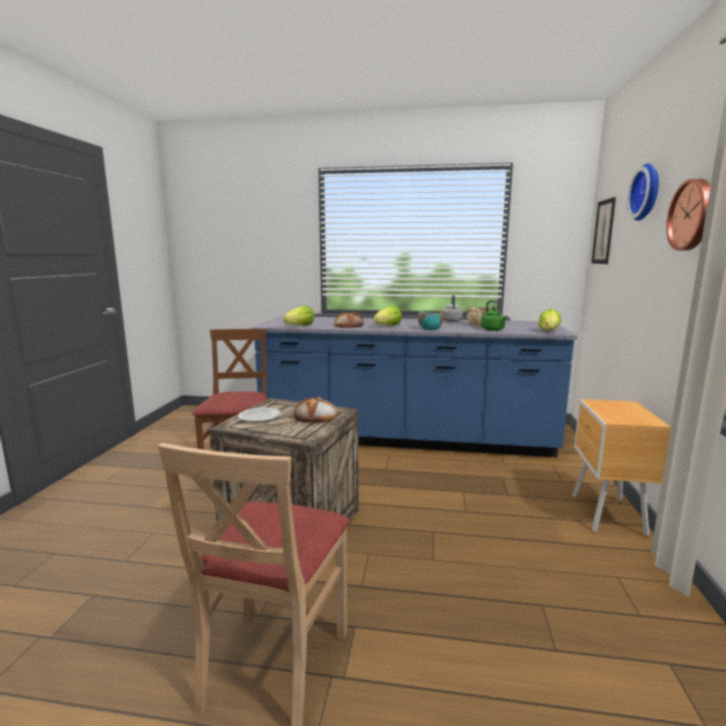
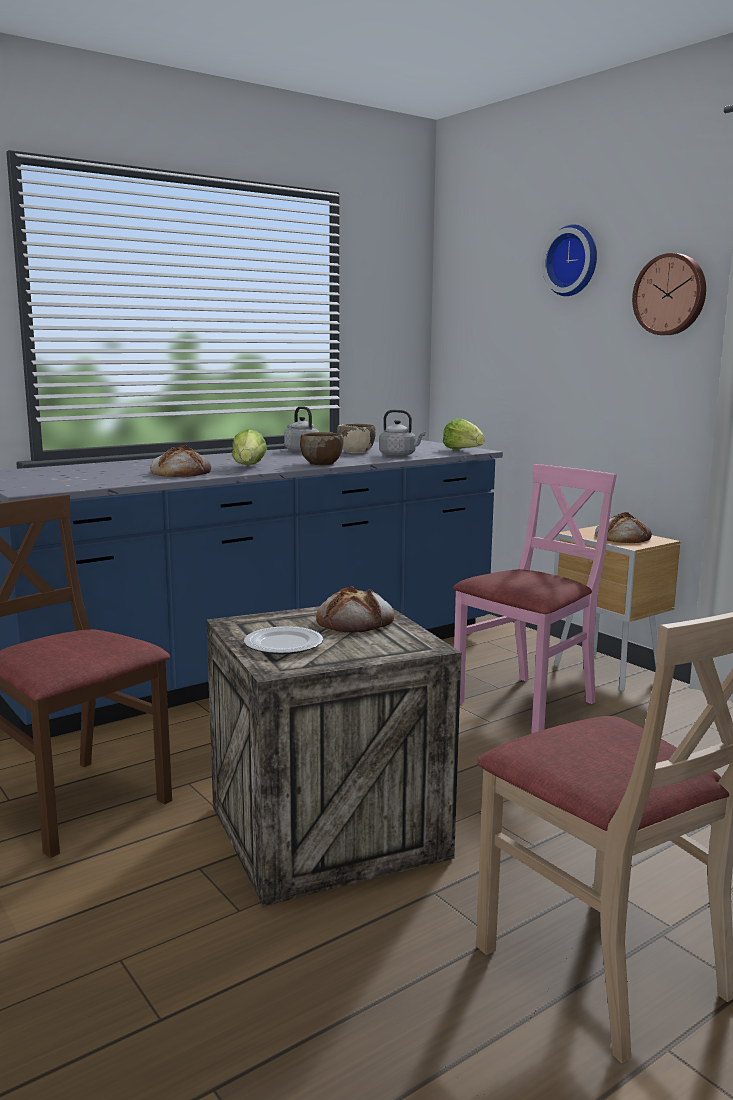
camera: 45 degrees left, 0 degrees up
(300, 326) = (102, 483): lettuce -> none
(430, 329) = (321, 463): turquoise bowl -> brown bowl
(493, 329) = (399, 455): green kettle -> grey kettle
(508, 511) = (527, 703): none -> pink chair
(603, 232) = (473, 308): picture -> none
(624, 413) = (622, 537): none -> bread

